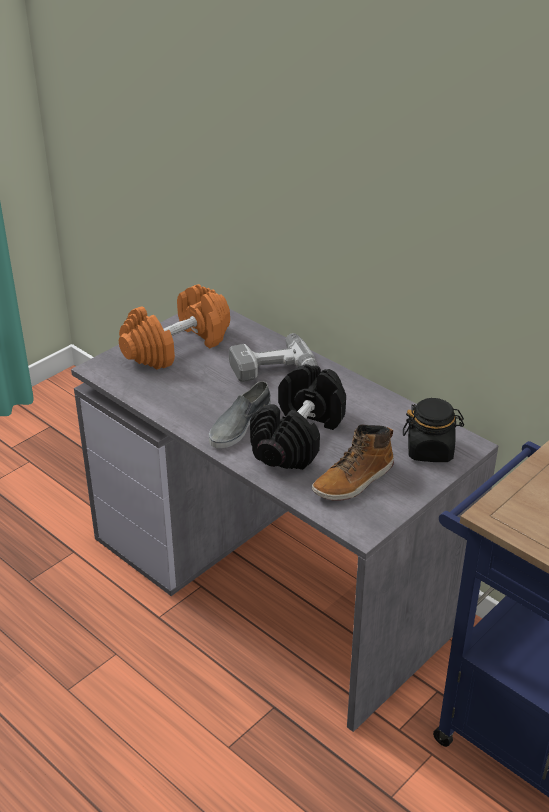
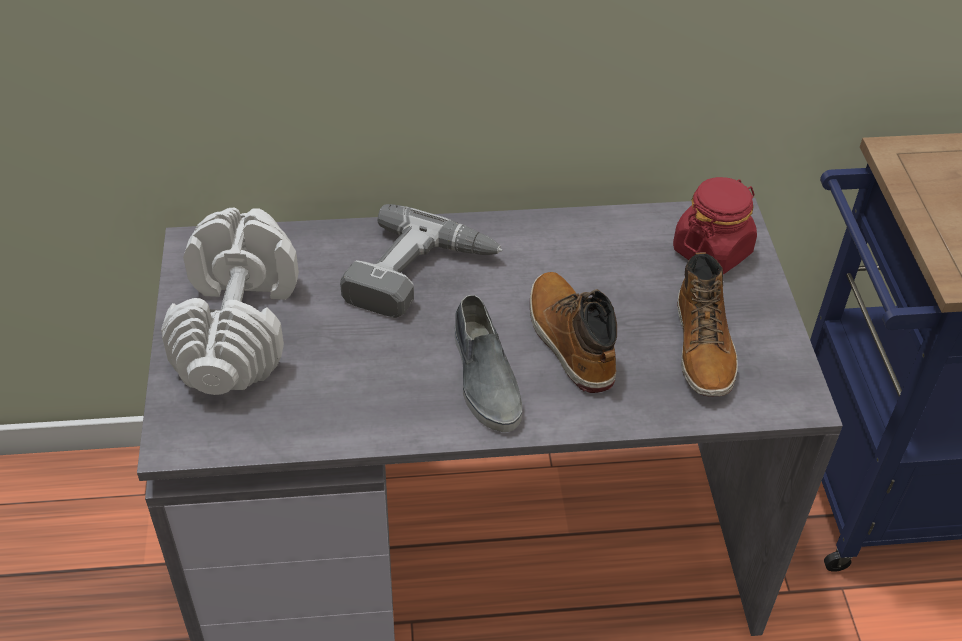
camera: 50 degrees left, 10 degrees up
(176, 347) = (238, 328): orange dumbbell -> white dumbbell
(297, 437) = (569, 340): black dumbbell -> boot
(430, 450) = (712, 251): black jar -> red jar

